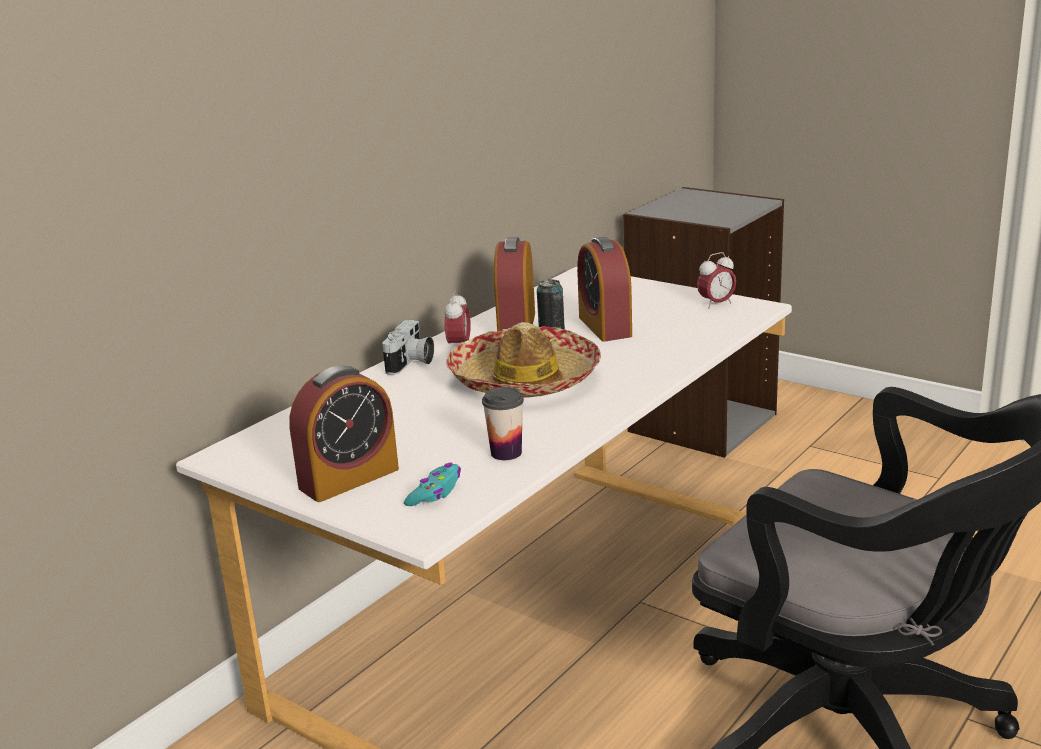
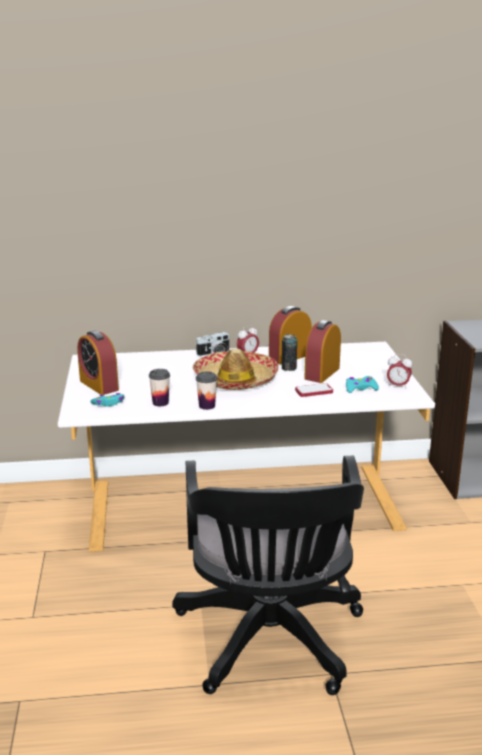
camera: 45 degrees right, 0 degrees up
(349, 478) = (99, 385): alarm clock -> alarm clock turned 45 degrees clockwise
(576, 425) = (207, 406): none -> cup
(650, 348) = (314, 391): none -> phone
(688, 323) = (360, 388): none -> turquoise game controller

